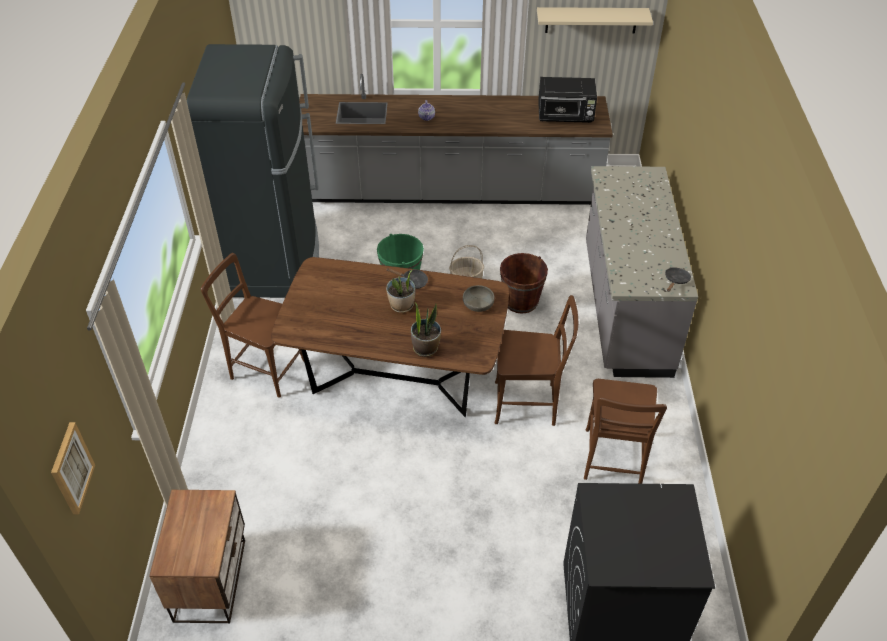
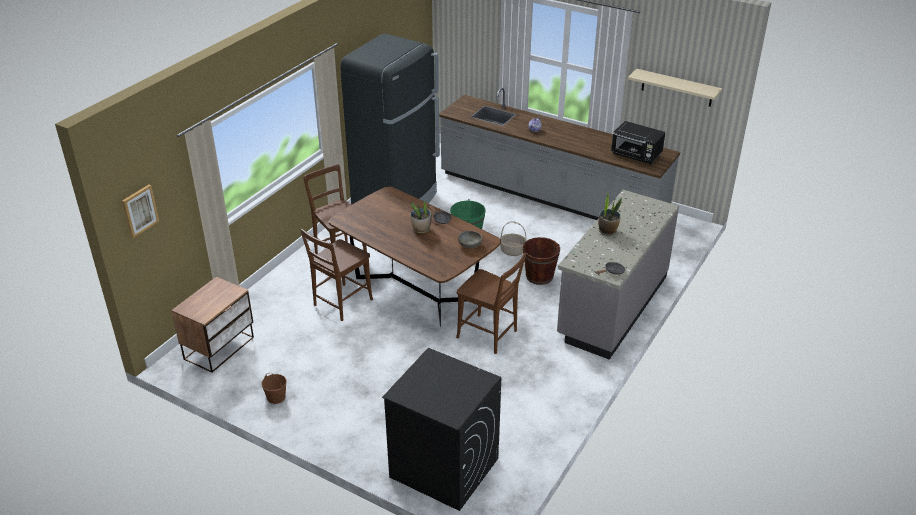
camera: 30 degrees right, 10 degrees down
(345, 616) = (275, 397): none -> brown bucket
(425, 348) = (414, 256): potted plant -> potted plant (607, 231)
(612, 461) = (517, 388): brown chair -> brown chair (340, 304)

